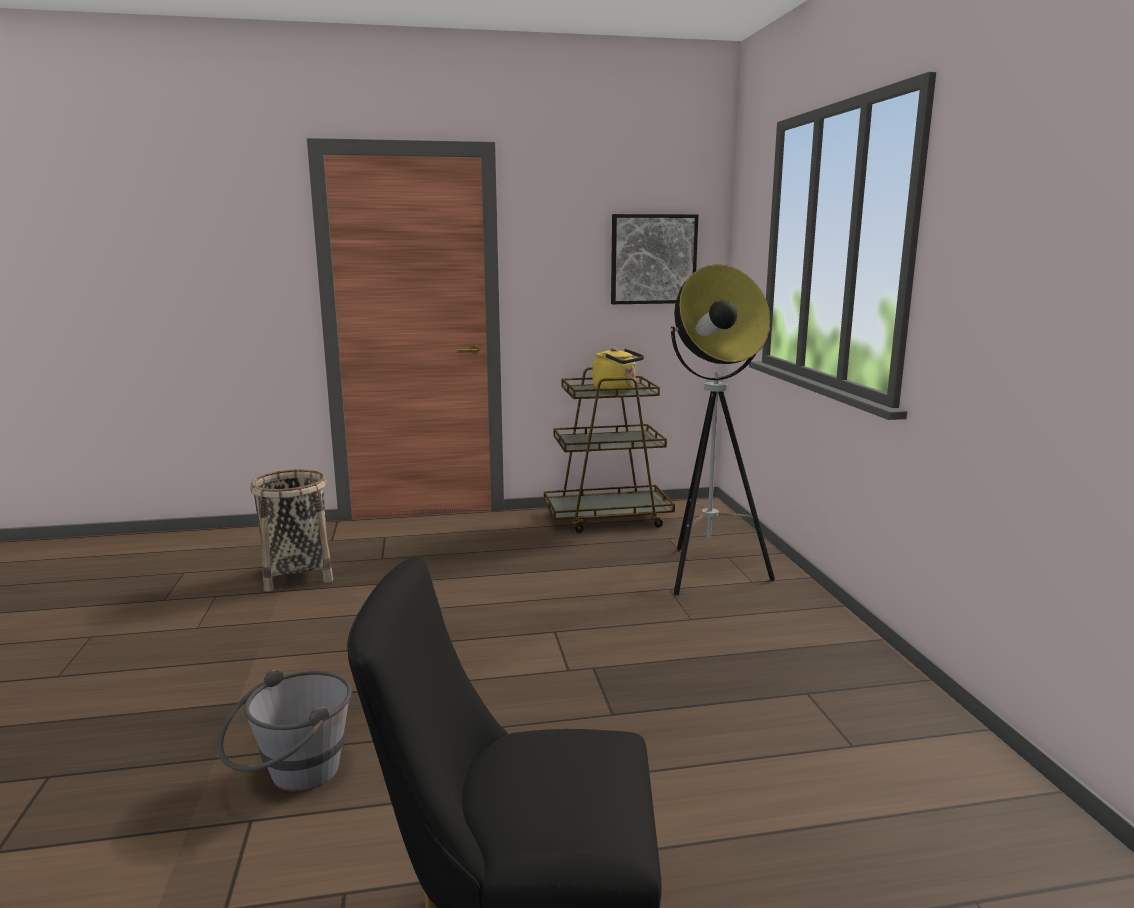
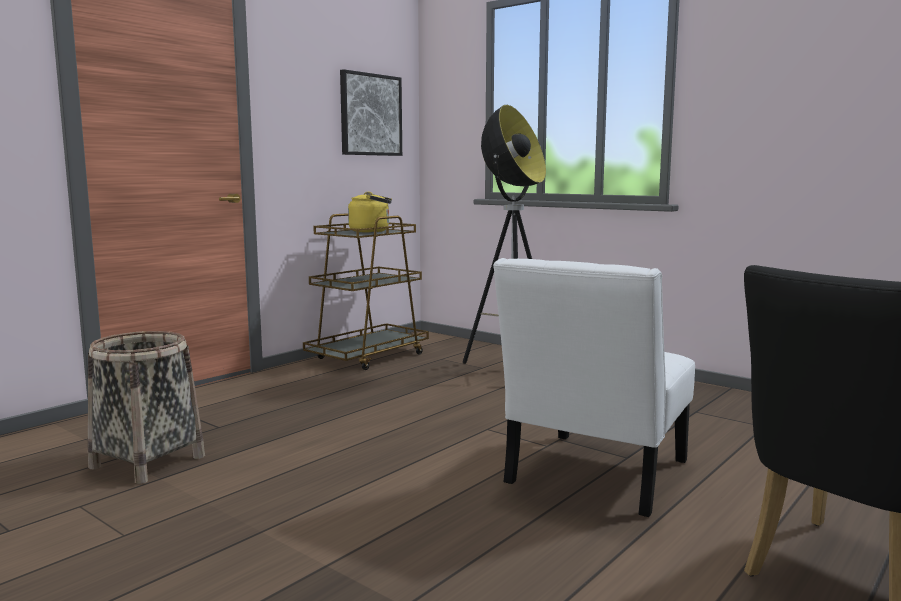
camera: 40 degrees left, 5 degrees down
(292, 777) = (505, 583): grey bucket -> none
(540, 719) = (593, 476): none -> white chair

